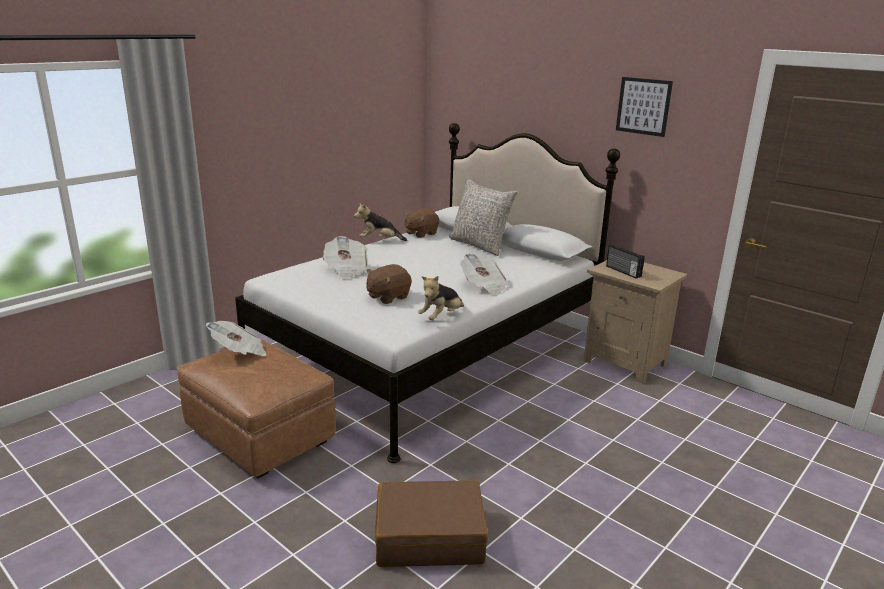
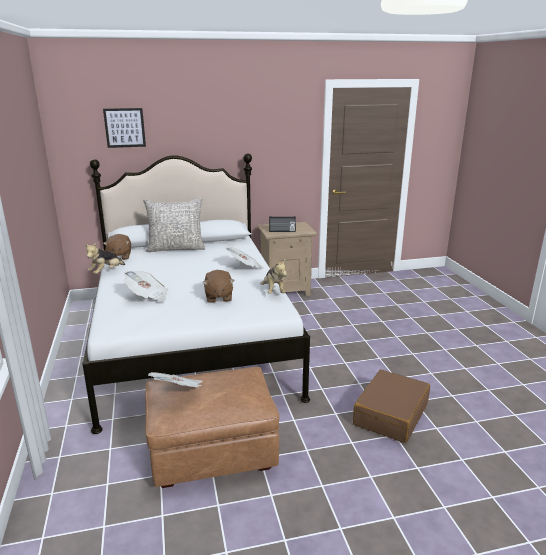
camera: 55 degrees left, 0 degrees up
(643, 106) = (257, 122): picture -> picture (124, 127)

